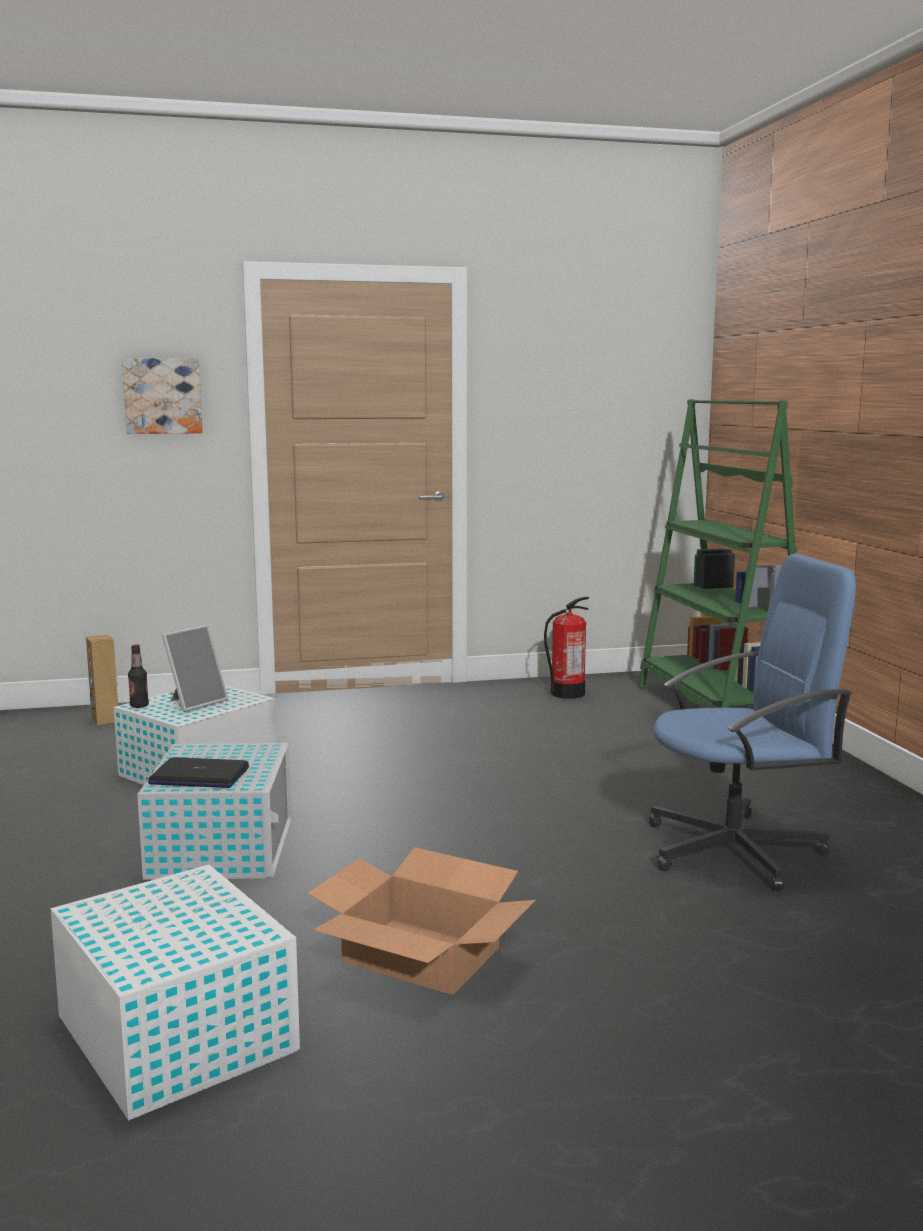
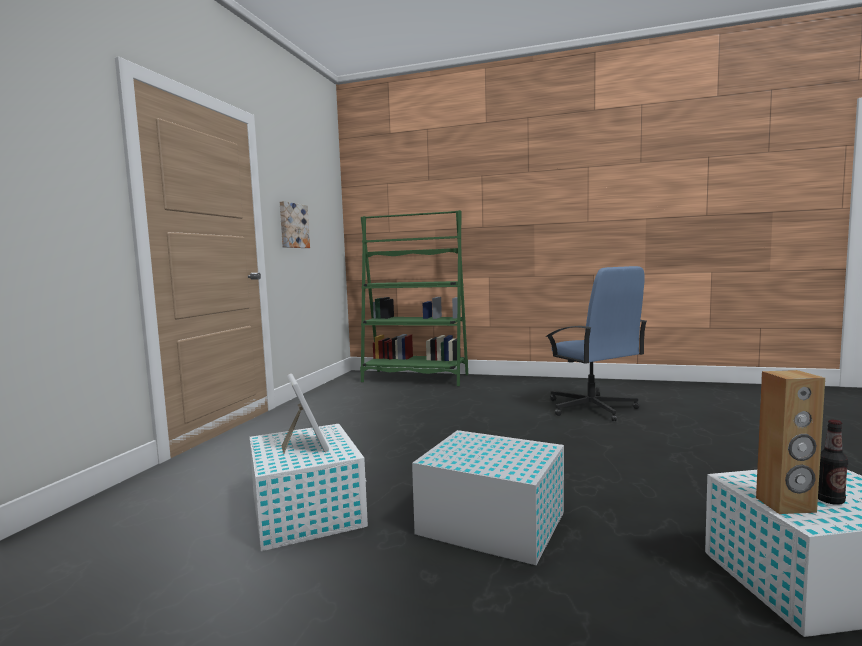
camera: 60 degrees left, 5 degrees down
(105, 720) = (68, 542): brown speaker -> brown speaker (786, 505)
(139, 706) = (275, 466): bottle -> bottle (829, 500)
(163, 396) = (53, 171): picture -> picture (293, 225)
(199, 776) = (510, 461): laptop -> none
(421, 955) = (696, 487): cardboard box -> none
(567, 694) = (343, 394): fire extinguisher -> none
(736, 850) = (592, 408): blue office chair -> blue office chair turned 135 degrees clockwise

